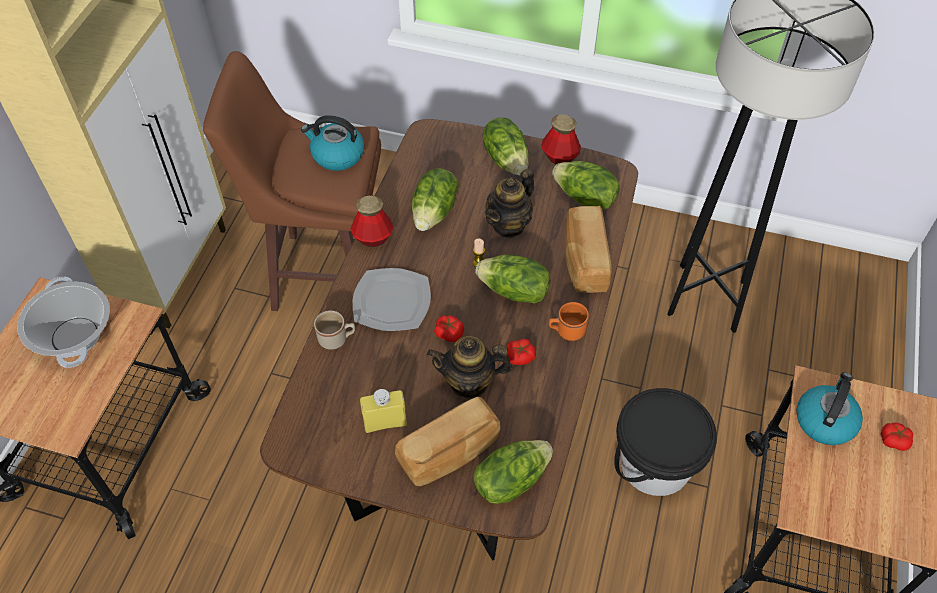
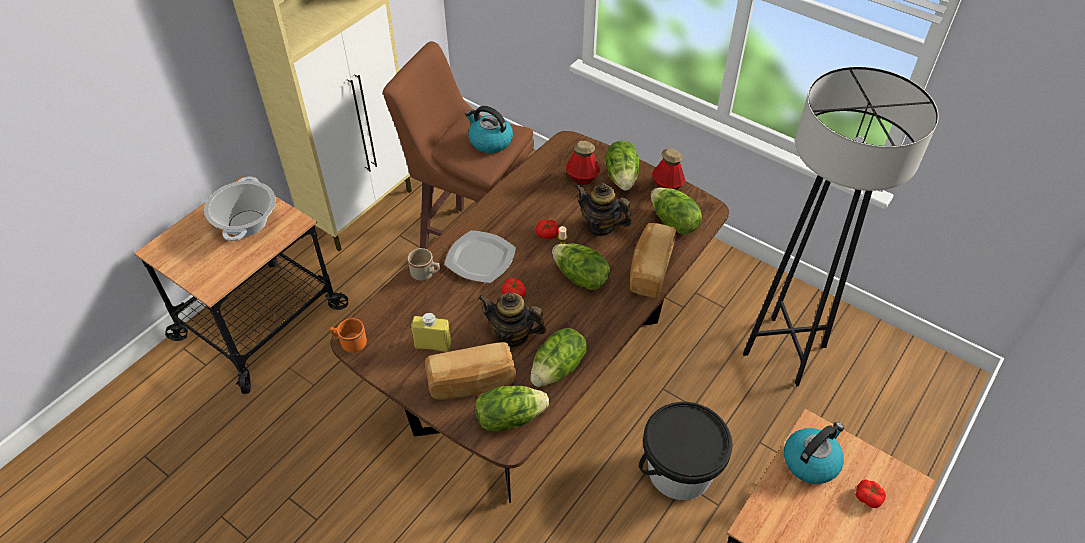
camera: 20 degrees right, 5 degrees down
(373, 238) = (488, 208): bottle -> bottle (582, 178)
(435, 212) = (545, 202): lettuce -> lettuce (558, 369)
(509, 224) = (600, 226): teapot -> teapot turned 60 degrees clockwise
(520, 356) = (562, 328): tomato -> tomato (547, 234)
(566, 331) = (609, 319): orange mug -> orange mug (350, 343)

